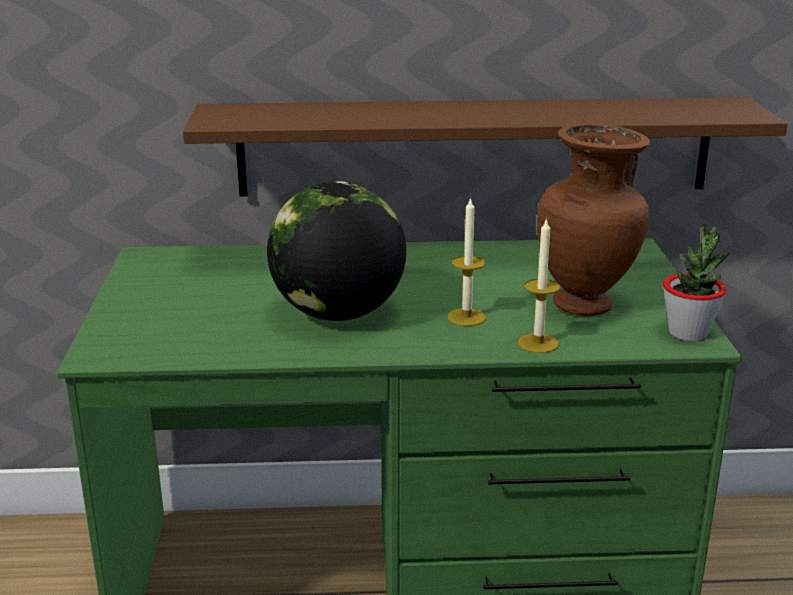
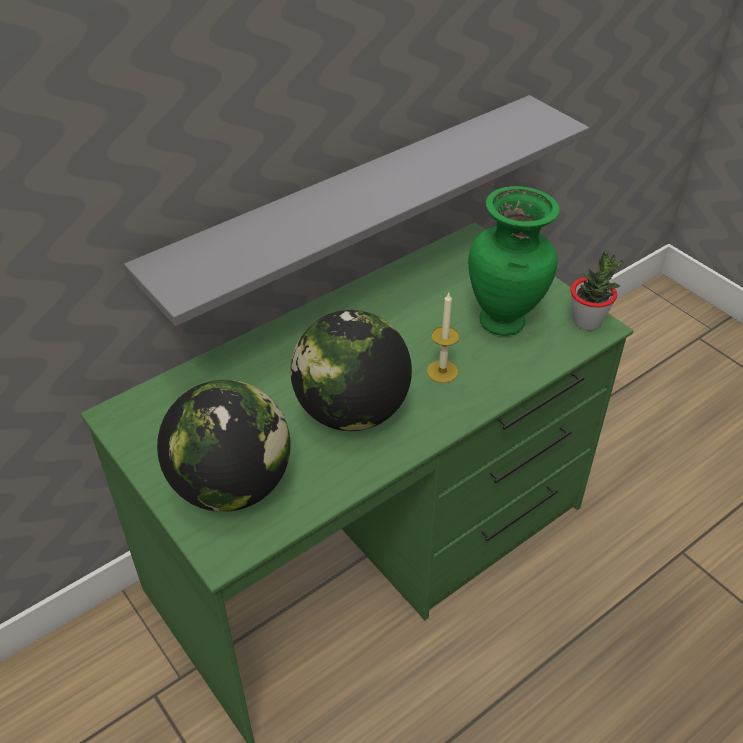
camera: 35 degrees left, 20 degrees up
(167, 320) = (231, 486): none -> globe
(474, 146) = (351, 205): brown shelf -> grey shelf
(538, 343) = (512, 377): candle -> none
(585, 306) = (504, 322): brown vase -> green vase

